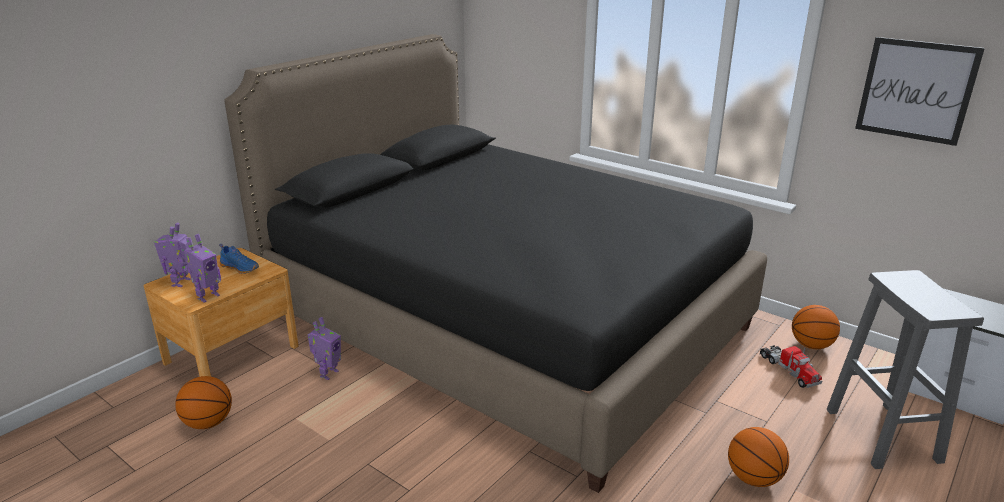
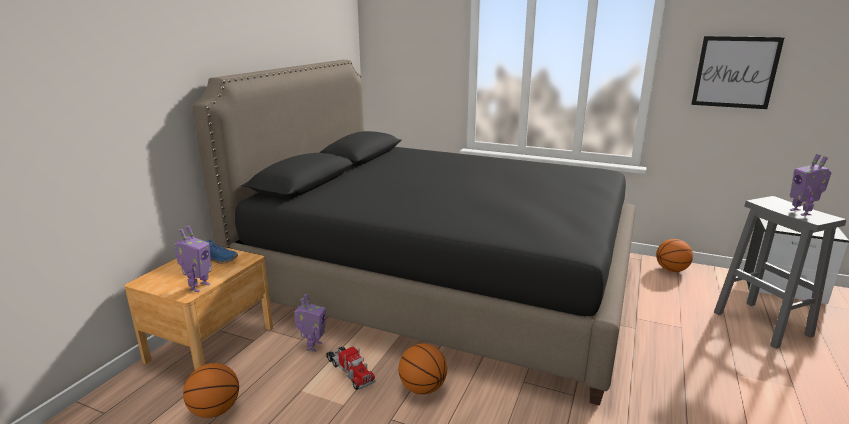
camera: 15 degrees left, 5 degrees down
(182, 282) = (165, 278): toy robot -> toy robot (801, 212)
(753, 478) = (702, 371): basketball -> basketball (422, 388)
(788, 370) = (669, 288): toy truck -> toy truck (349, 371)

